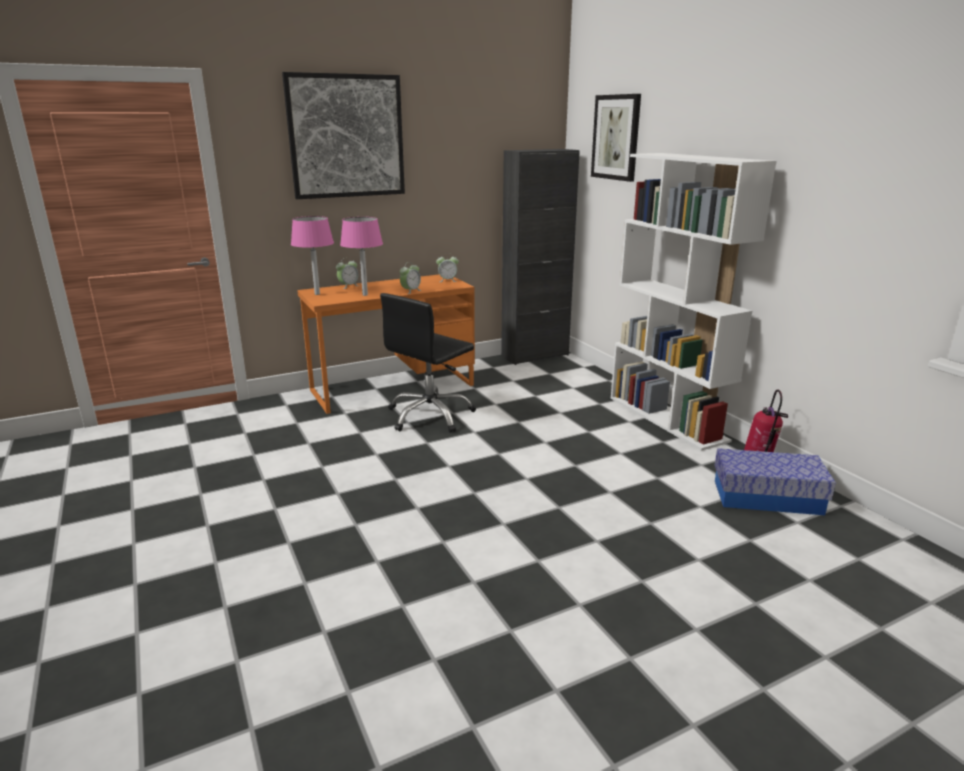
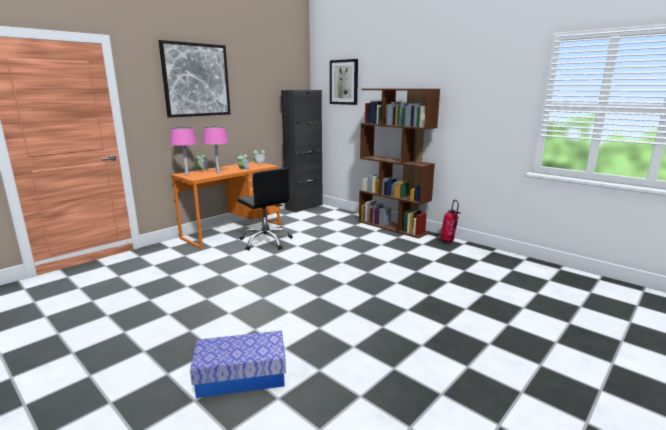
camera: 20 degrees left, 5 degrees down
(430, 415) = (266, 241): black office chair -> black office chair turned 60 degrees counterclockwise
(667, 418) = (393, 227): white bookcase -> brown bookcase
(767, 497) = (460, 252): storage box -> storage box (241, 376)

